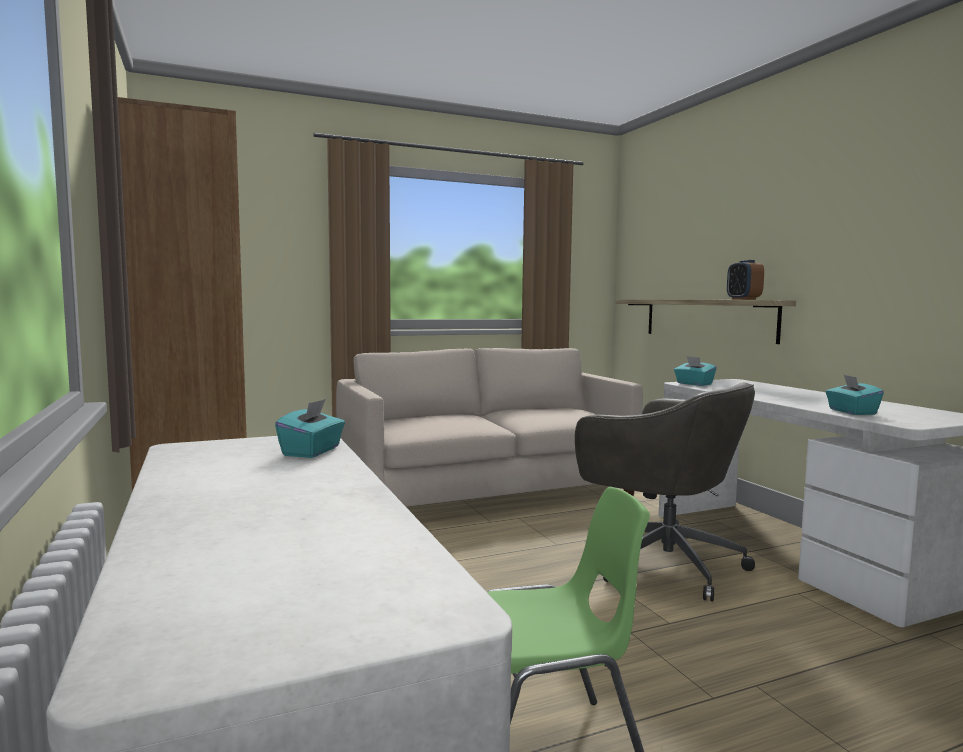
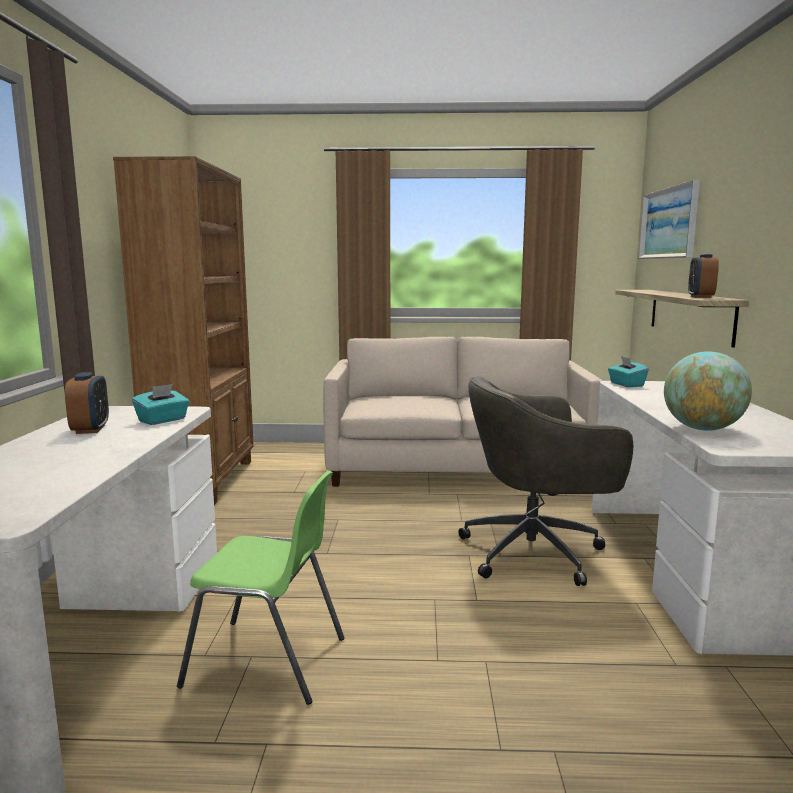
camera: 25 degrees right, 5 degrees up
(232, 472) = (90, 429): none -> alarm clock
(661, 563) = (536, 552): grey office chair -> grey office chair turned 105 degrees clockwise
(665, 237) = (668, 223): none -> picture
(851, 412) = (703, 429): turquoise tissue box -> globe

